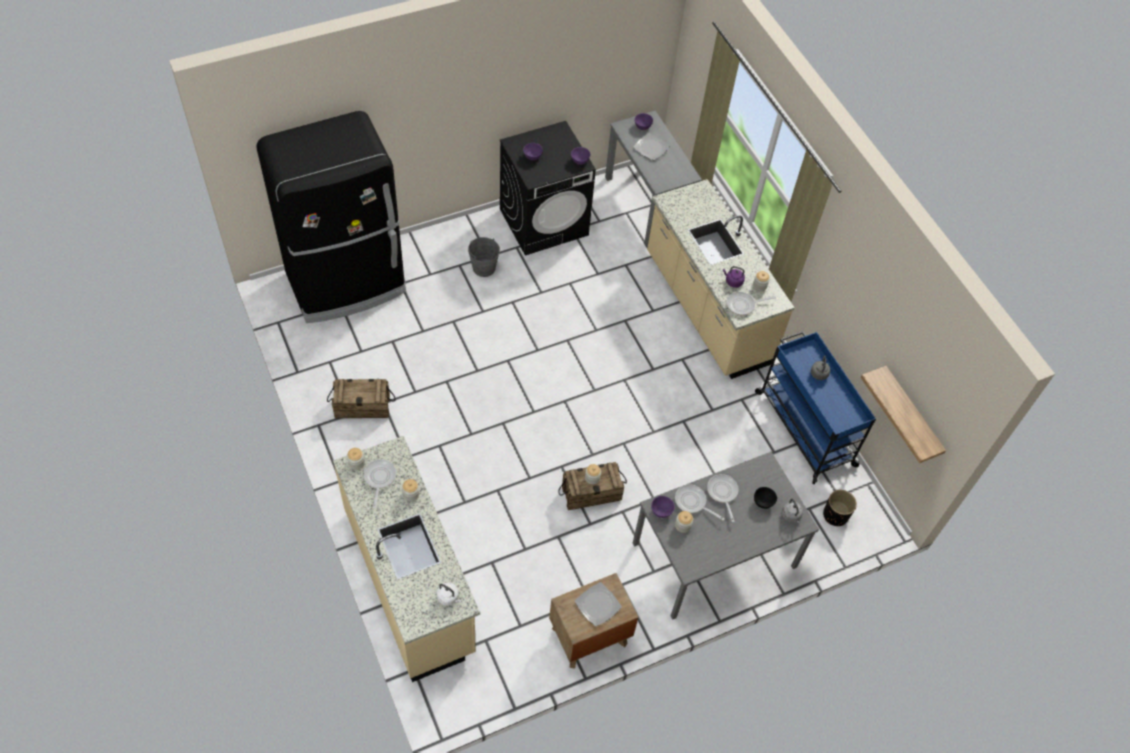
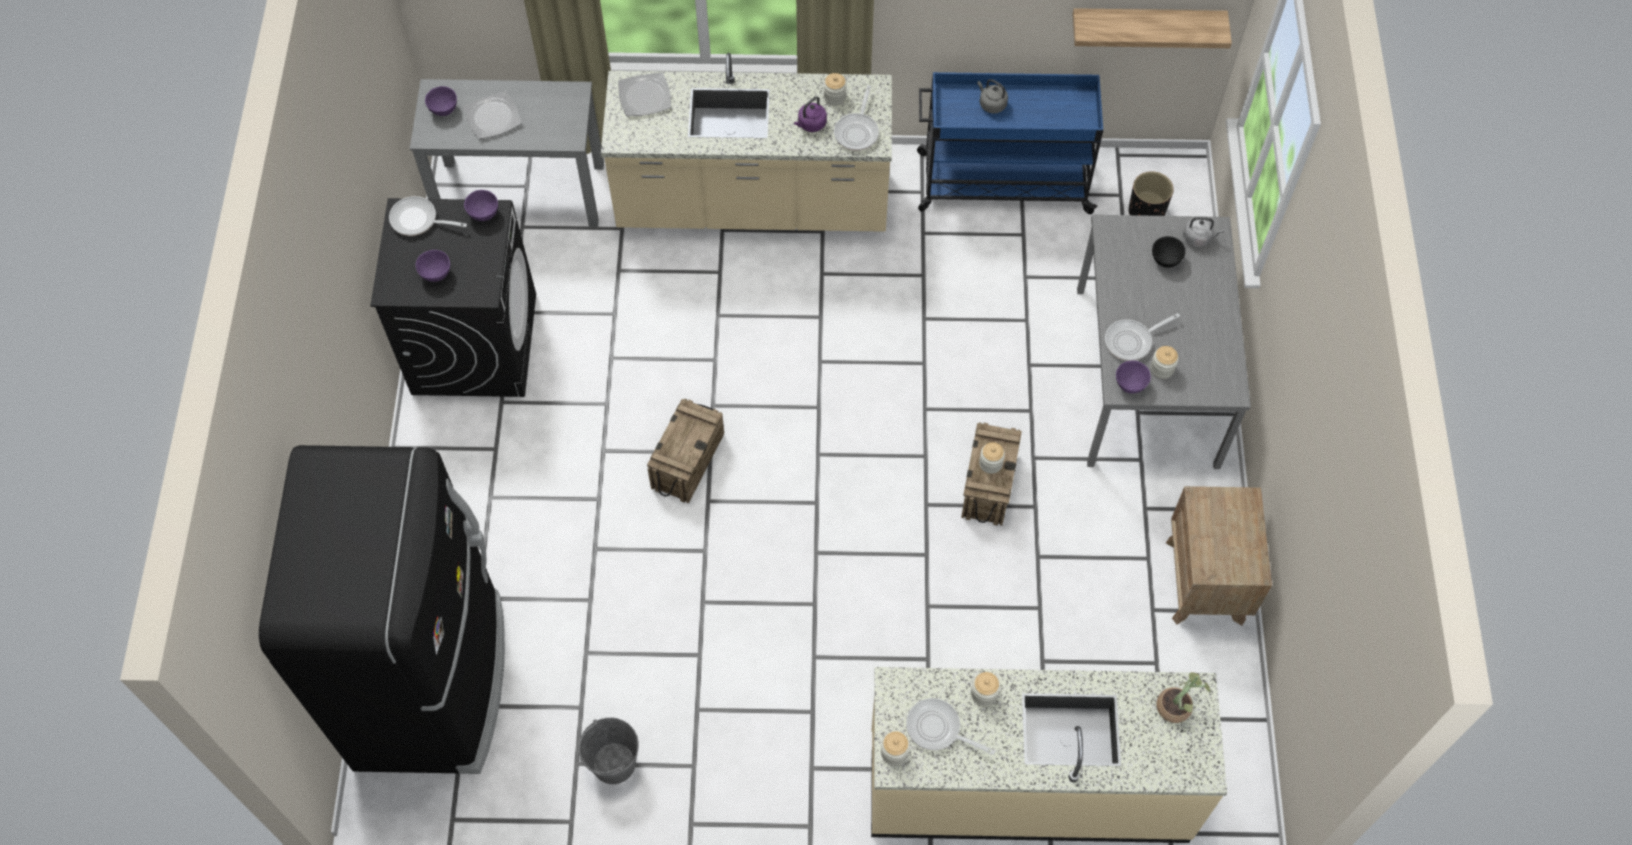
camera: 60 degrees left, 5 degrees up
(362, 406) = (689, 743): crate -> crate (687, 461)
(449, 597) = (1177, 705): white kettle -> potted plant
(484, 268) = (515, 464): grey bucket -> grey bucket (614, 763)
(598, 605) = (1225, 529): plate -> plate (645, 96)
(722, 493) = (1132, 299): frying pan -> frying pan (418, 220)

